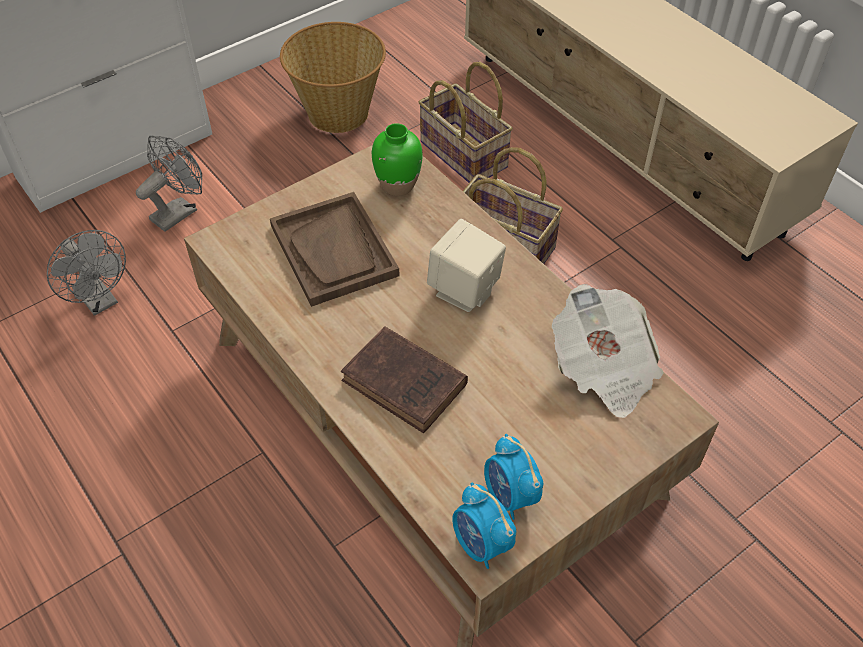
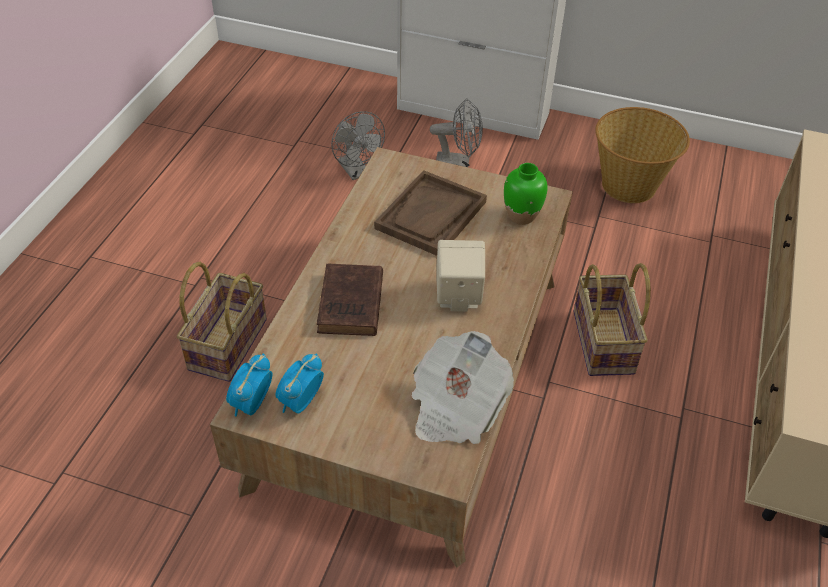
camera: 55 degrees right, 5 degrees down
(100, 301) = (357, 172): grey fan -> grey fan turned 45 degrees counterclockwise
(462, 155) = (667, 272): basket -> basket (226, 343)

